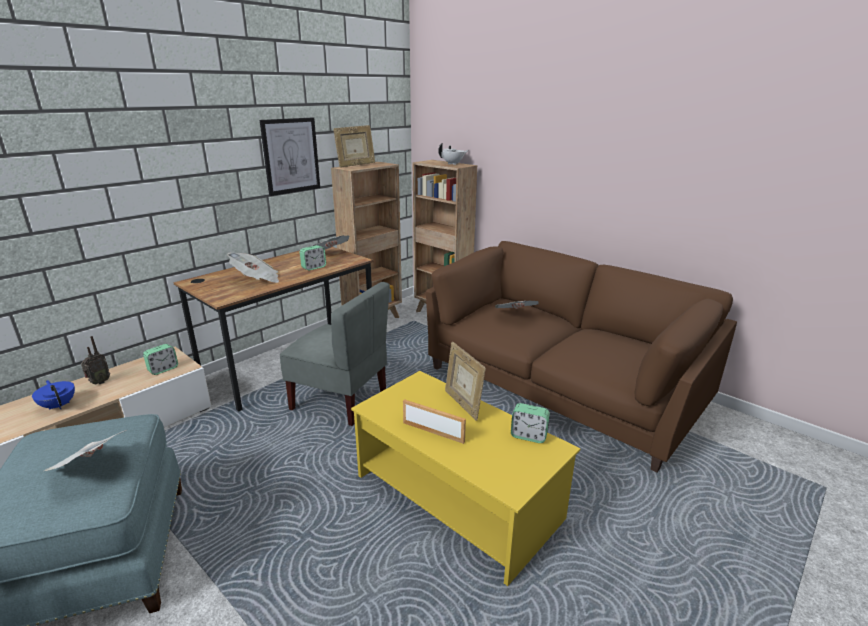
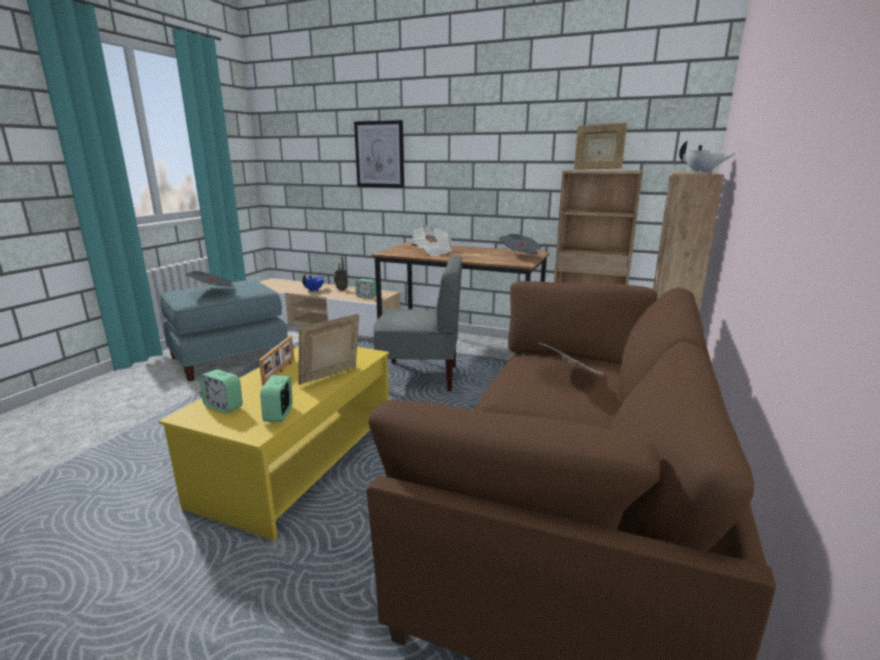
camera: 70 degrees right, 5 degrees down
(291, 156) = (527, 153): picture -> picture (379, 154)
(313, 267) = (480, 258): alarm clock -> alarm clock (223, 407)
(340, 400) = (420, 377): grey chair -> grey chair turned 90 degrees counterclockwise

